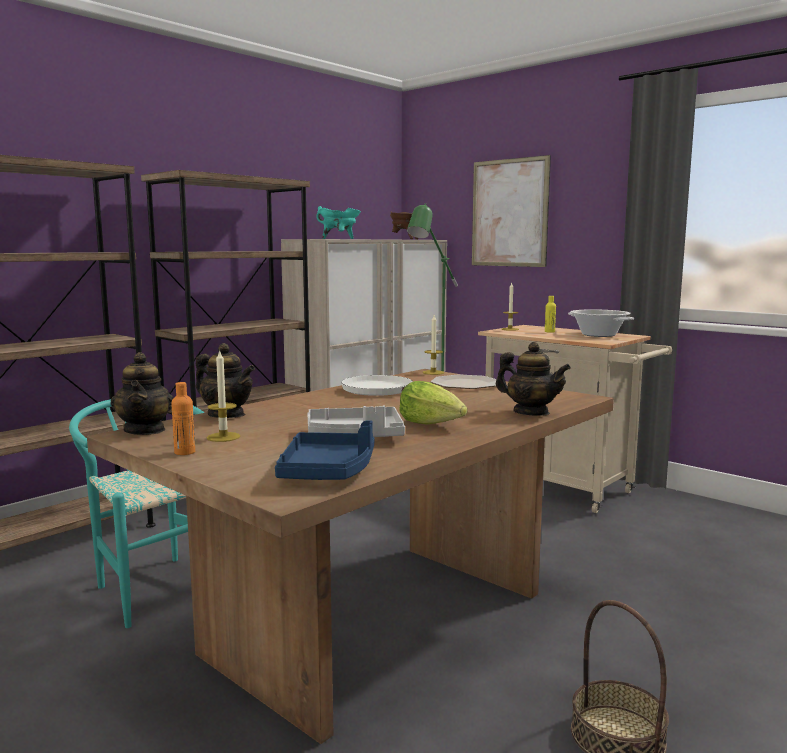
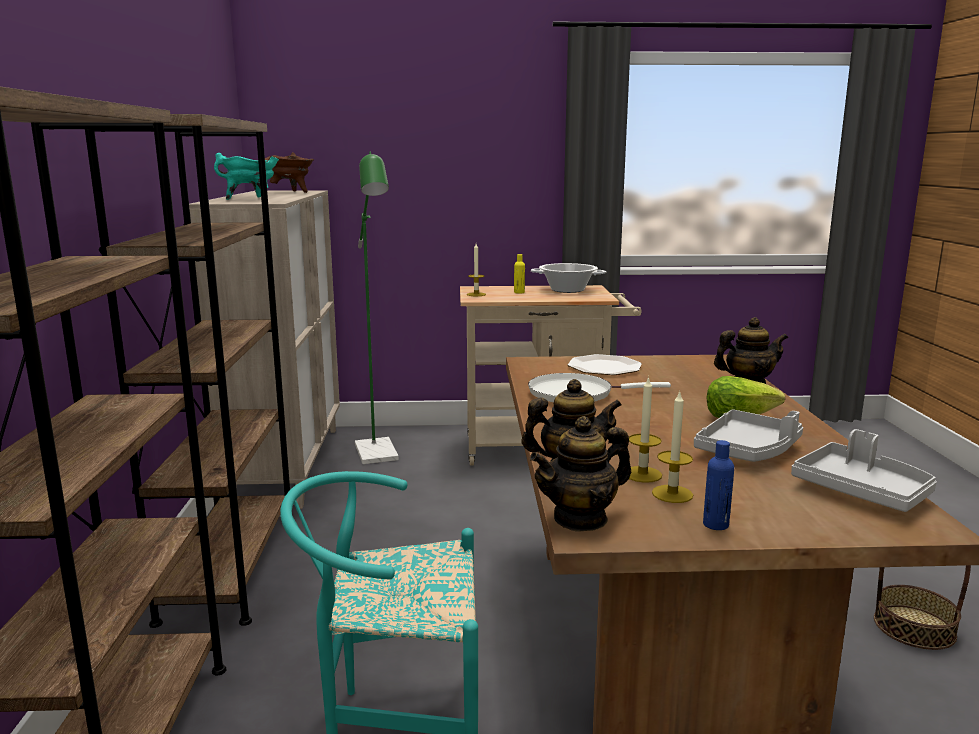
camera: 45 degrees left, 5 degrees up
(145, 430) = (580, 518): teapot -> teapot turned 120 degrees clockwise
(185, 452) = (715, 524): orange bottle -> blue bottle
(328, 471) = (861, 491): blue tray -> grey tray
(433, 372) = (533, 360): candle -> candle (642, 474)
(509, 213) = (414, 159): picture -> none

